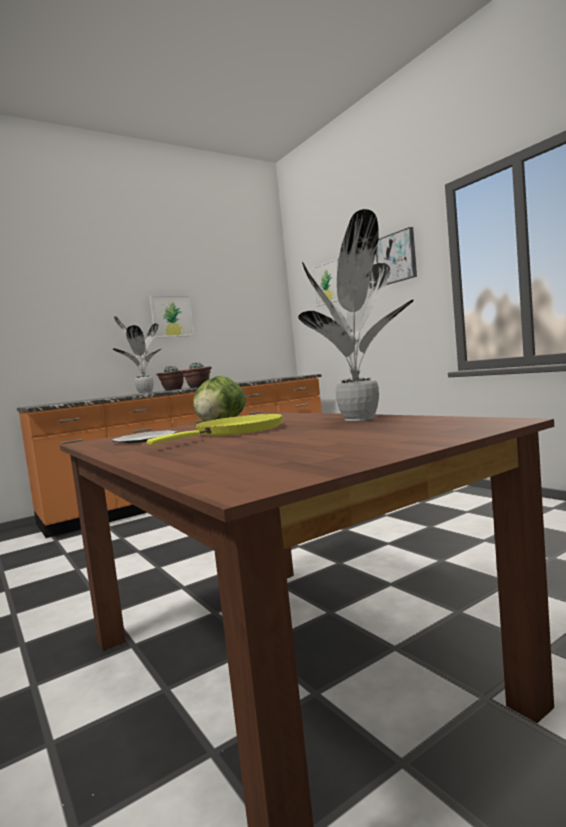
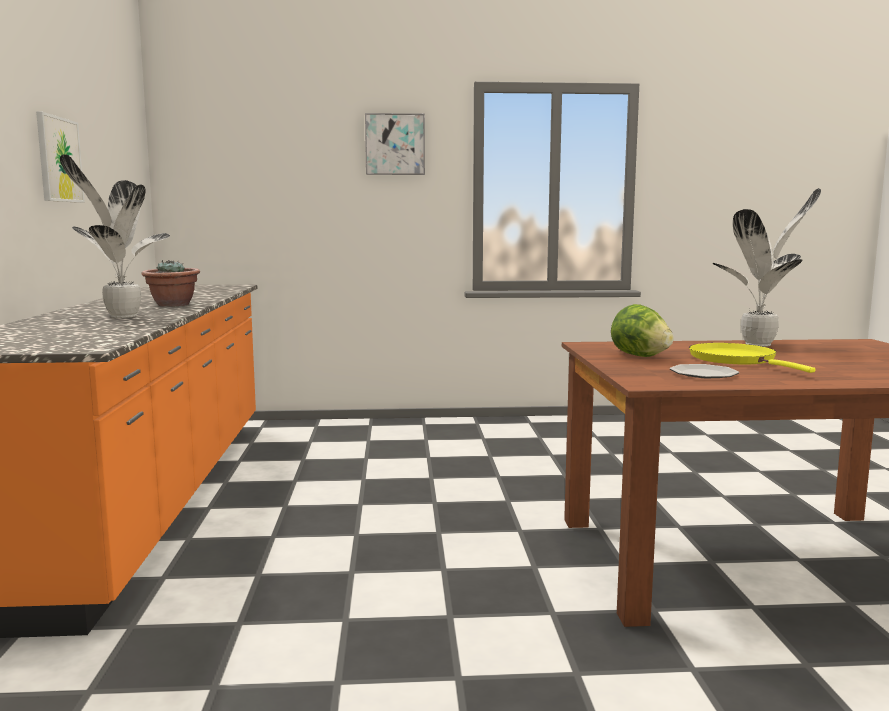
camera: 60 degrees left, 5 degrees up
(173, 389) = (92, 307): potted plant -> none
(328, 283) = (256, 147): picture -> none

